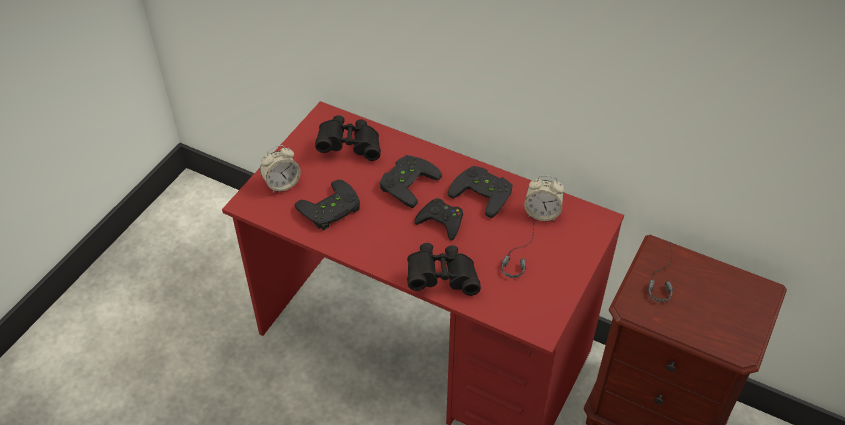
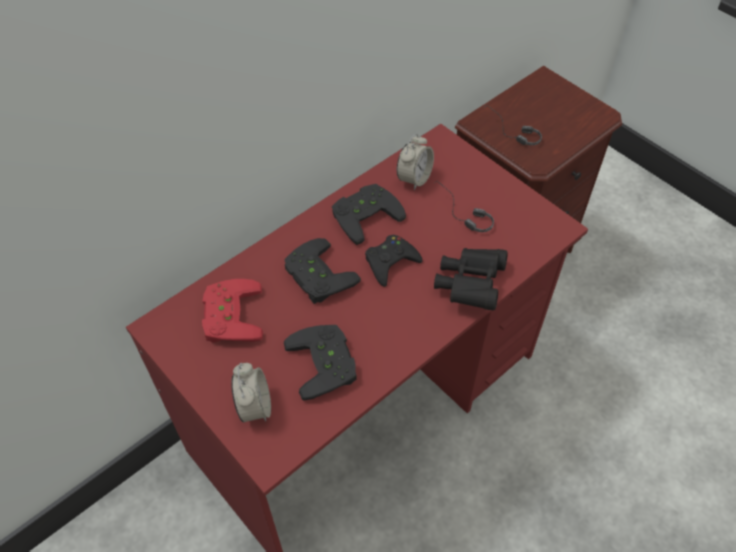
camera: 70 degrees left, 5 degrees up
(350, 146) = (228, 315): black binoculars -> red game controller

